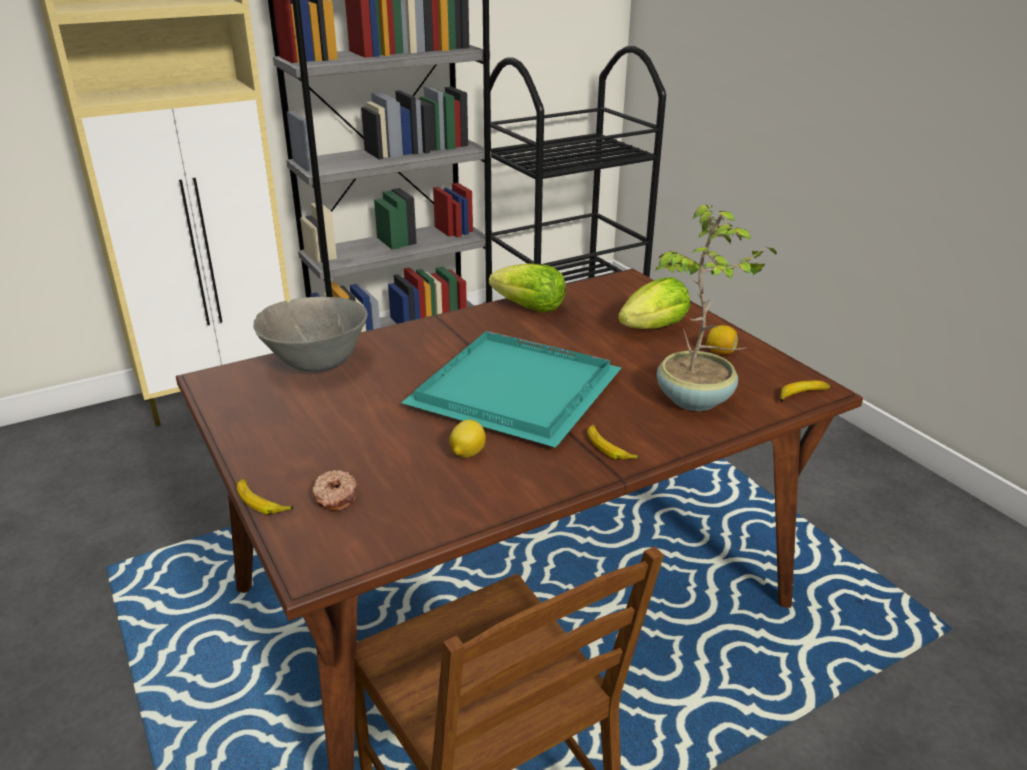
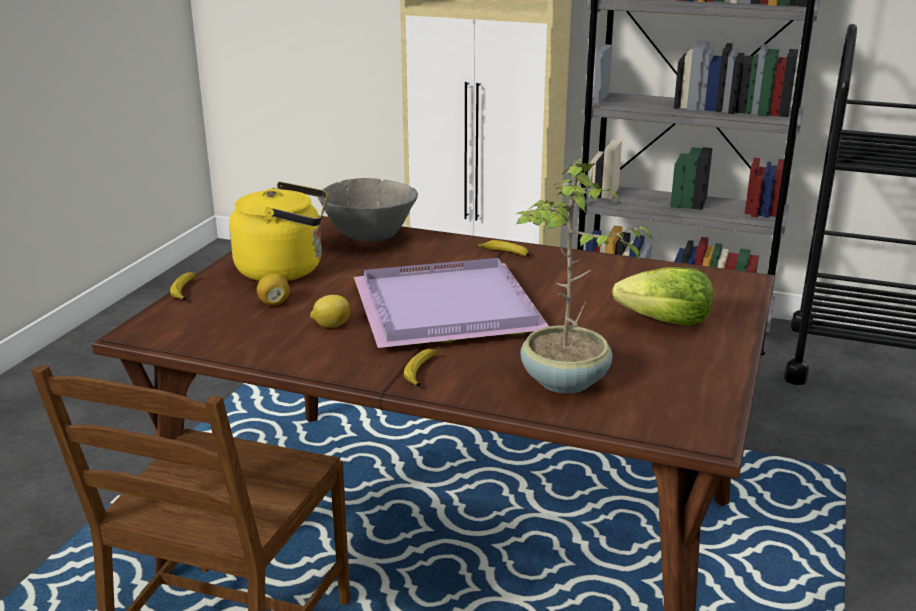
camera: 50 degrees right, 5 degrees down
(313, 429) = (286, 270): none -> yellow kettle
(334, 497) = (218, 307): donut -> none
(510, 392) = (443, 308): turquoise tray -> purple tray
(530, 308) = (594, 265): lettuce -> none
(720, 352) = (680, 365): lemon -> lemon (274, 303)
(802, 395) = (671, 430): banana -> banana (504, 253)

